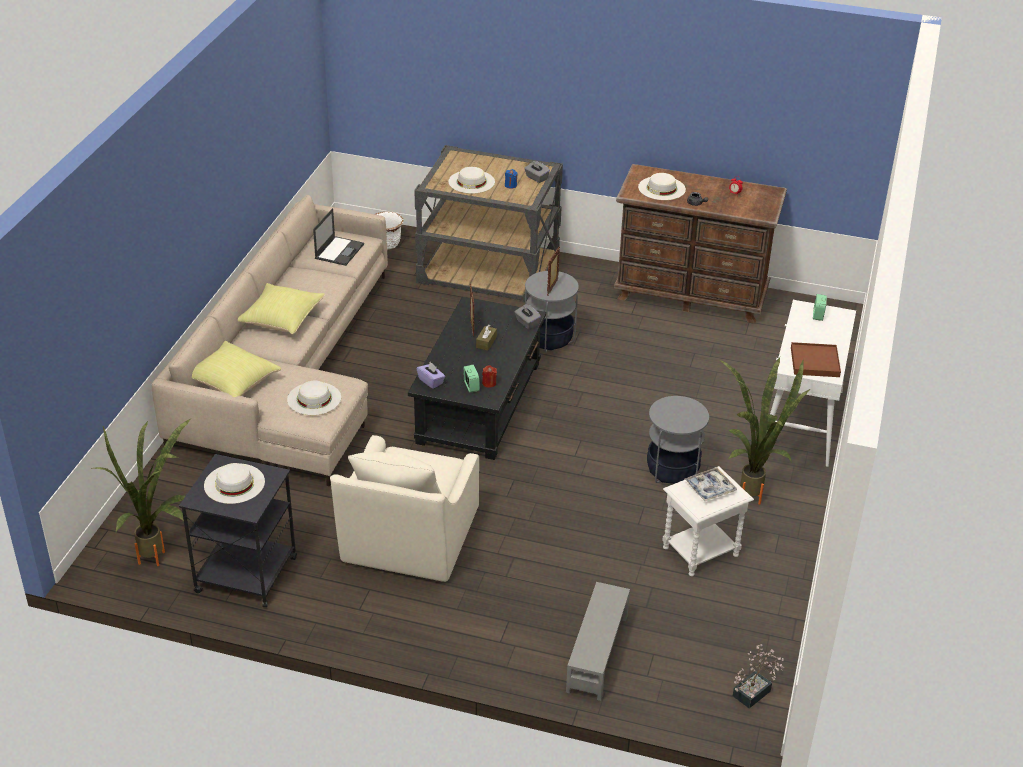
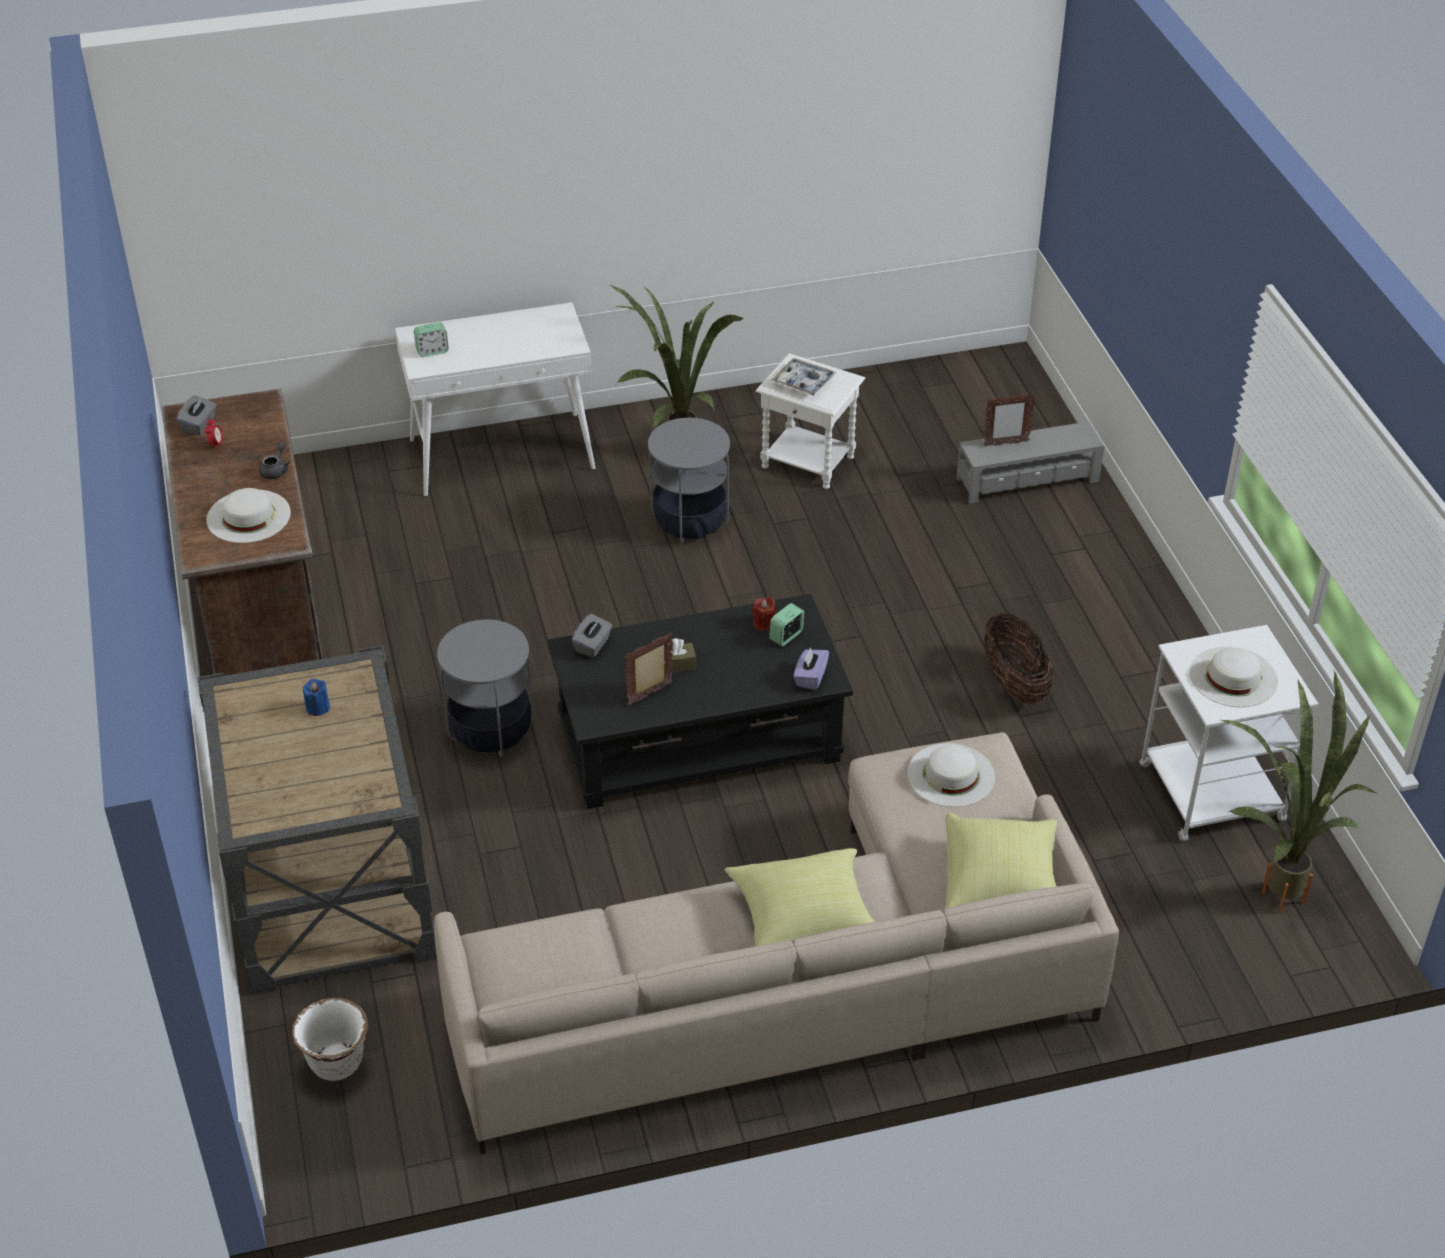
camera: 120 degrees left, 5 degrees up
(245, 573) = (1212, 794): black cart -> white cart
(339, 251) = (551, 959): laptop -> none
(408, 539) = (1014, 683): beige armchair -> basket
(471, 182) = (339, 757): white hat -> none
(536, 178) = (272, 687): grey tissue box -> grey tissue box (199, 425)
(552, 287) = (489, 645): picture frame -> picture frame (1005, 444)
(755, 691) = (969, 373): potted plant -> none
(814, 362) = (542, 329): brown tray -> none

